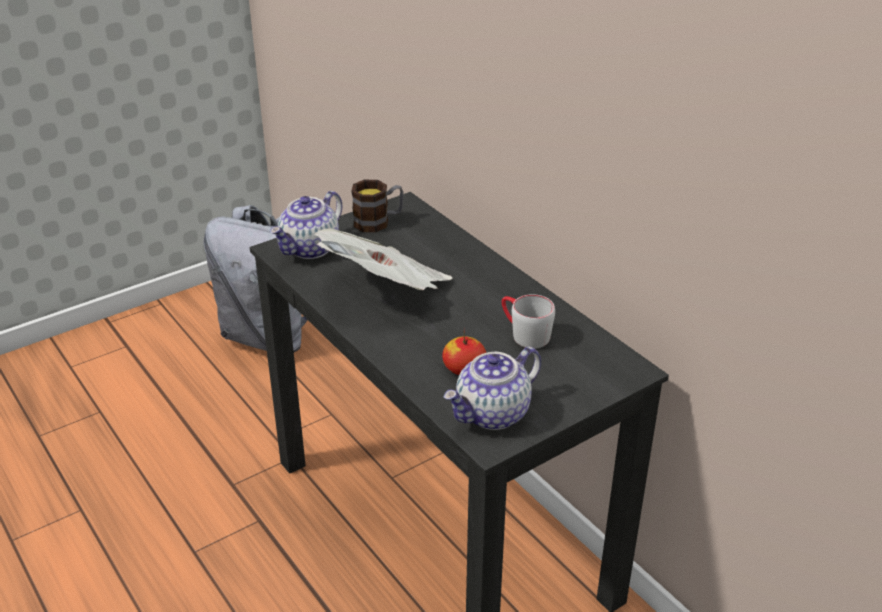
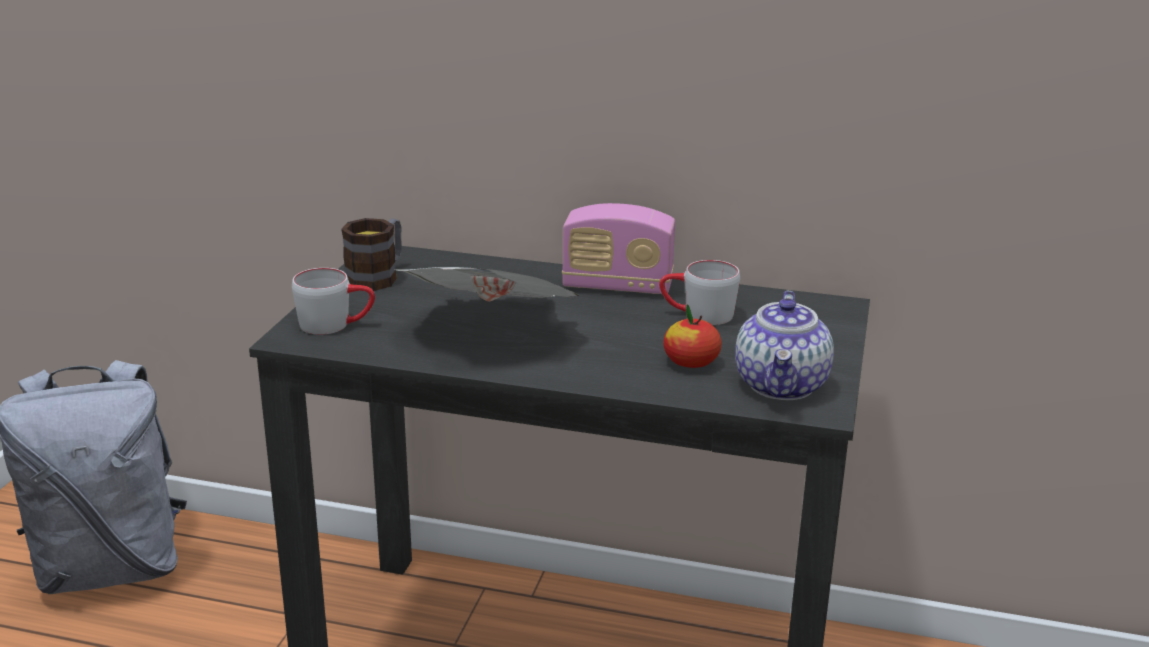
camera: 40 degrees left, 10 degrees down
(310, 249) = (336, 324): teapot -> grey mug
(507, 288) = (617, 286): none -> radio

